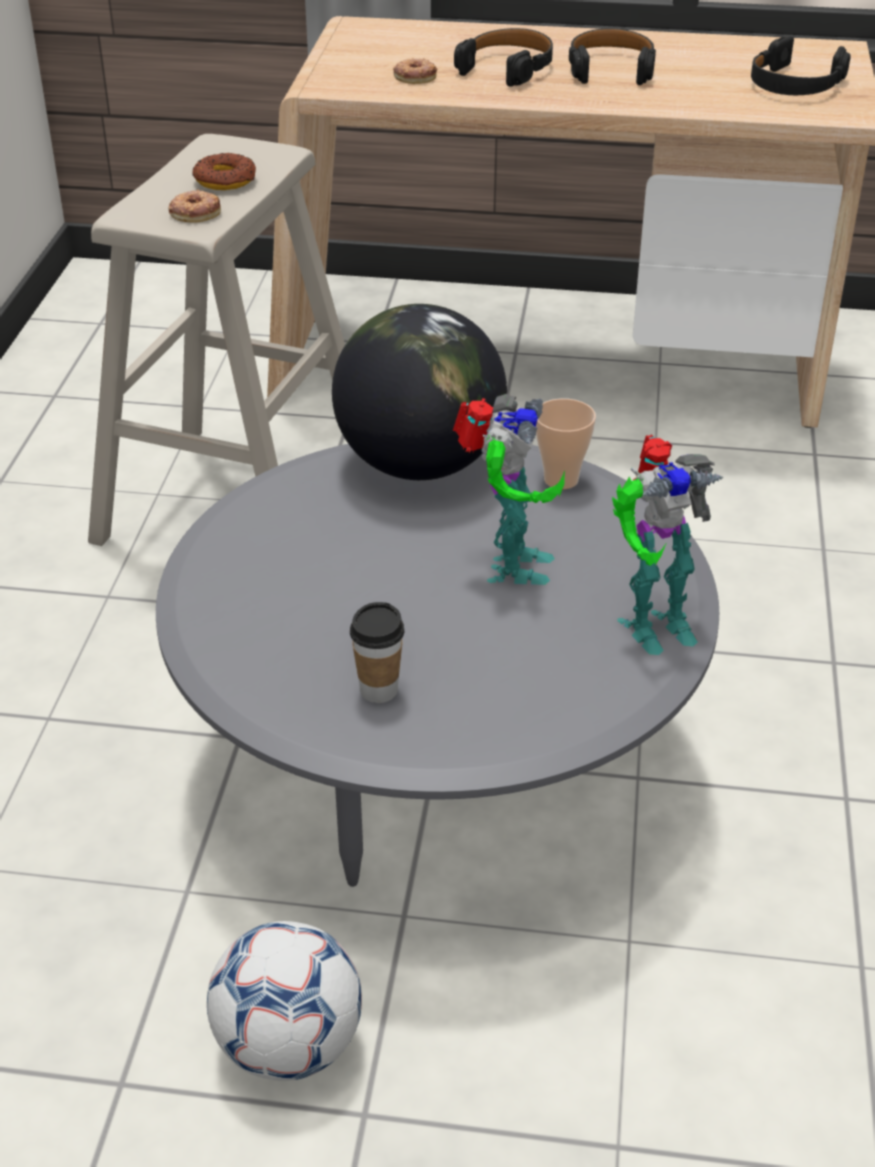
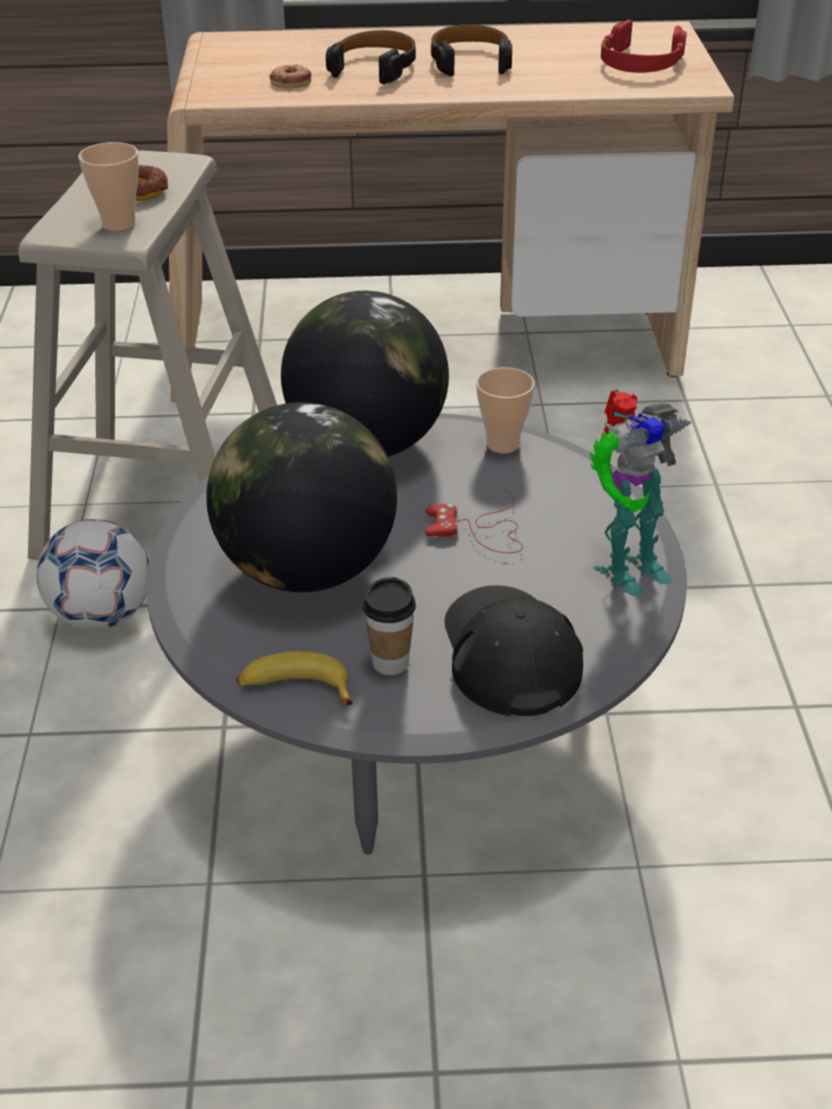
camera: 10 degrees left, 0 degrees up
(195, 212) = (119, 224): donut -> cup
(276, 703) = (295, 688): none -> banana
(289, 1045) = (346, 1017): football -> football (102, 616)
(322, 586) = (307, 570): none -> globe
(503, 696) = (509, 653): none -> black cap
(510, 566) = (480, 530): toy robot -> red game controller
(794, 84) = (640, 63): black headphones -> red headphones

